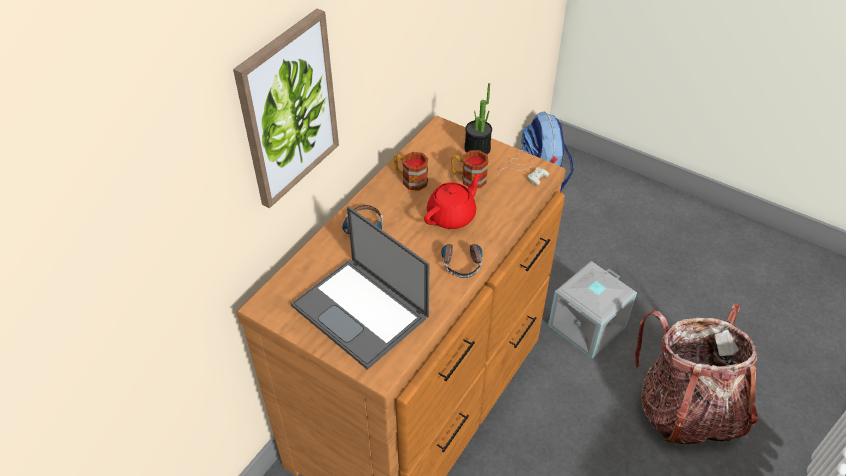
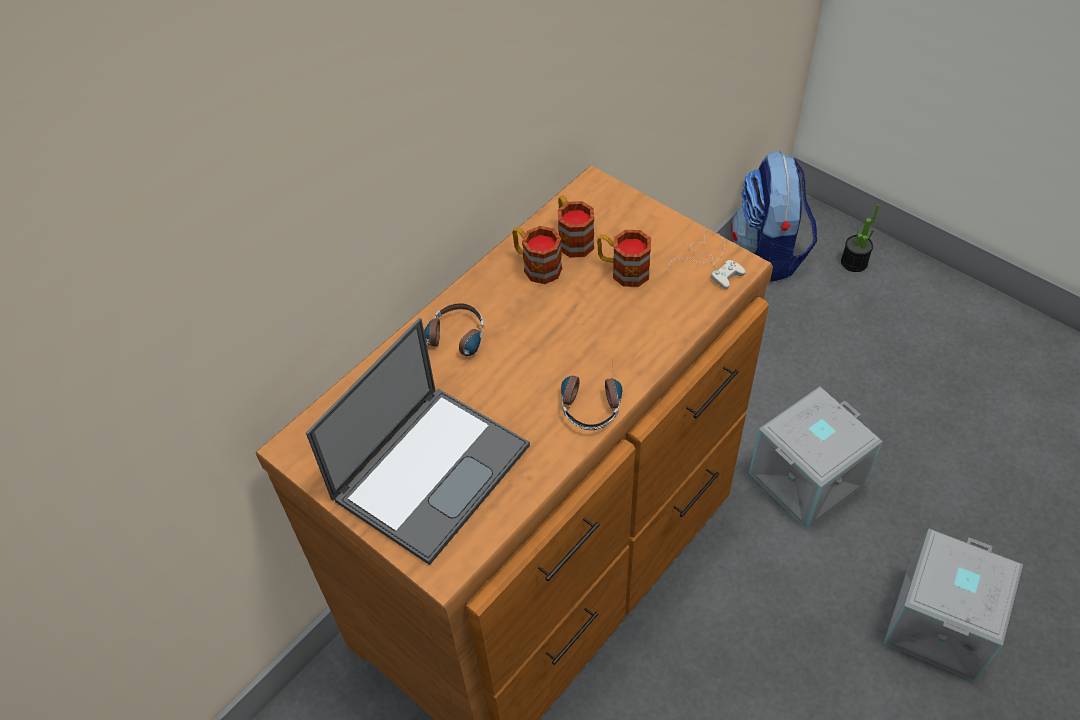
camera: 10 degrees right, 5 degrees up
(288, 110) = (332, 168): picture -> none
(362, 312) = (432, 470): laptop -> laptop turned 105 degrees counterclockwise
(431, 161) = (572, 238): none -> mug
(452, 216) = (589, 328): red teapot -> none
(477, 148) = (643, 223): potted plant -> potted plant (854, 262)
(686, 410) = (937, 622): backpack -> grey storage box

